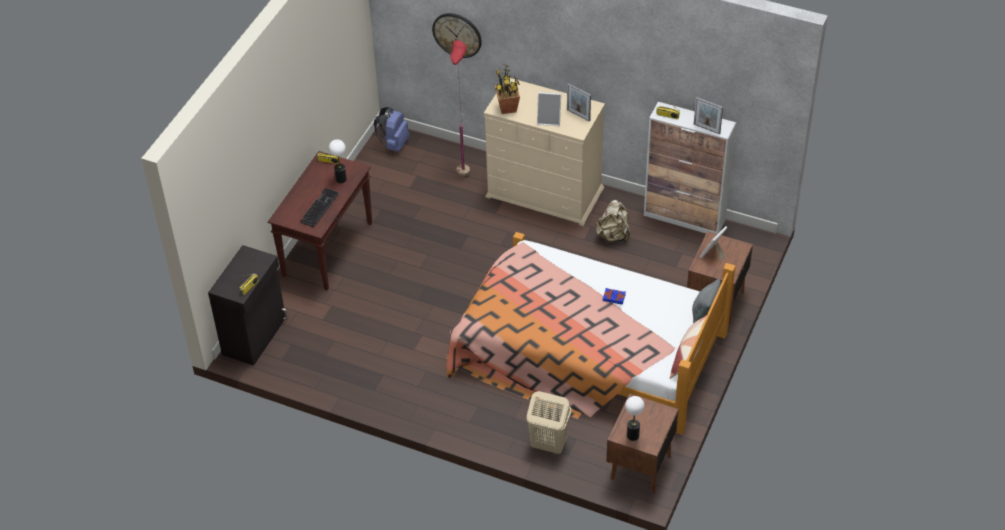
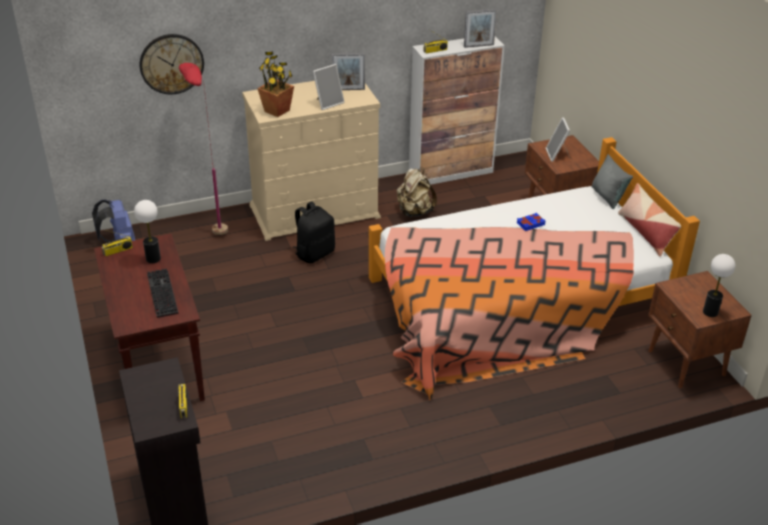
camera: 45 degrees left, 10 degrees down
(505, 227) = (314, 253): none -> black backpack
(548, 444) = (592, 395): beige laundry basket -> none

